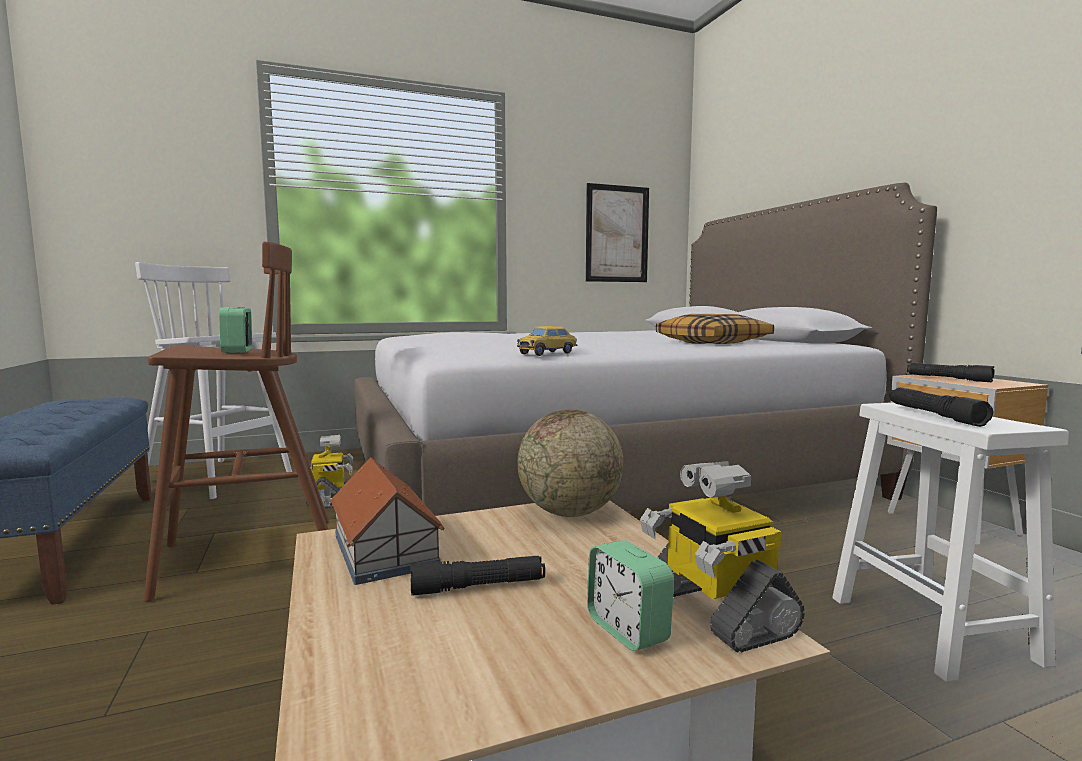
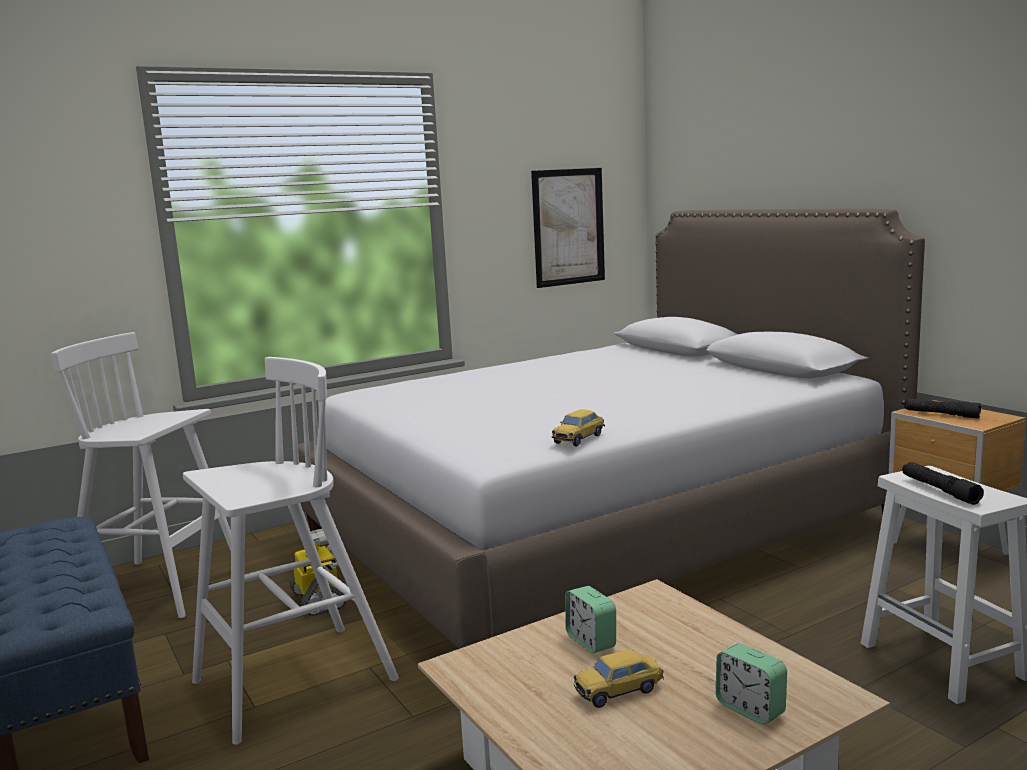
camera: 10 degrees left, 5 degrees up
(238, 351) = (275, 478): alarm clock -> alarm clock (591, 641)
(245, 557) = (290, 683): brown stool -> white stool
(385, 550) = (513, 668): toy house -> none
(478, 587) = (619, 691): black flashlight -> toy car
(570, 513) = (643, 605): globe -> none
(712, 342) = (715, 386): pillow -> none
(715, 610) = (804, 683): toy robot -> none

